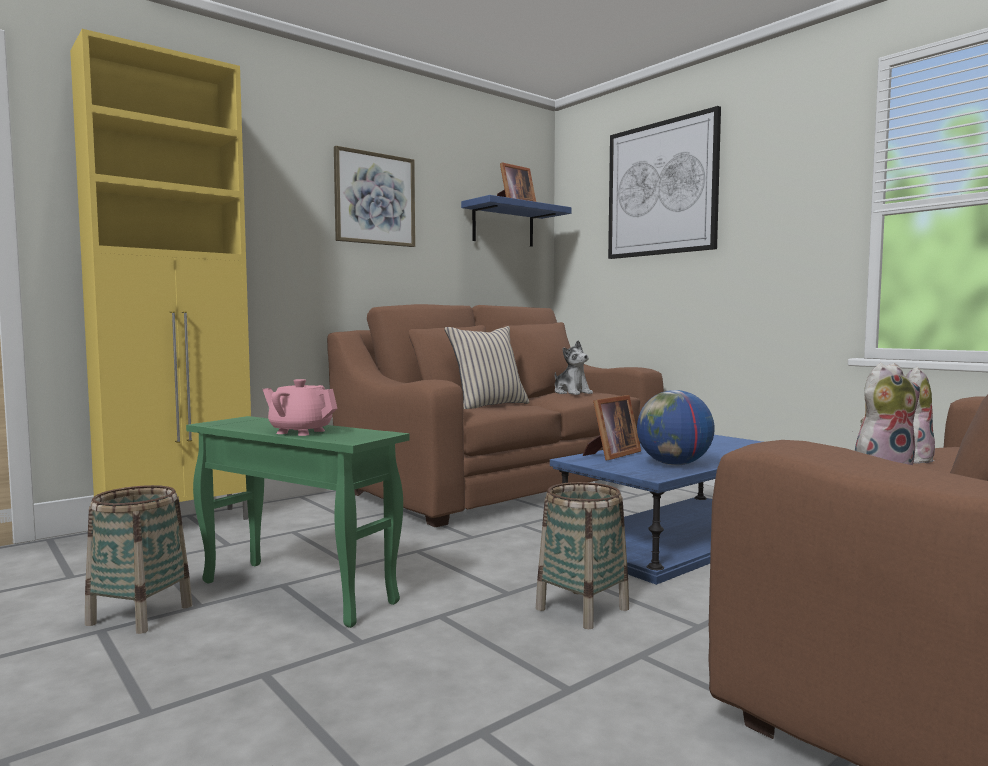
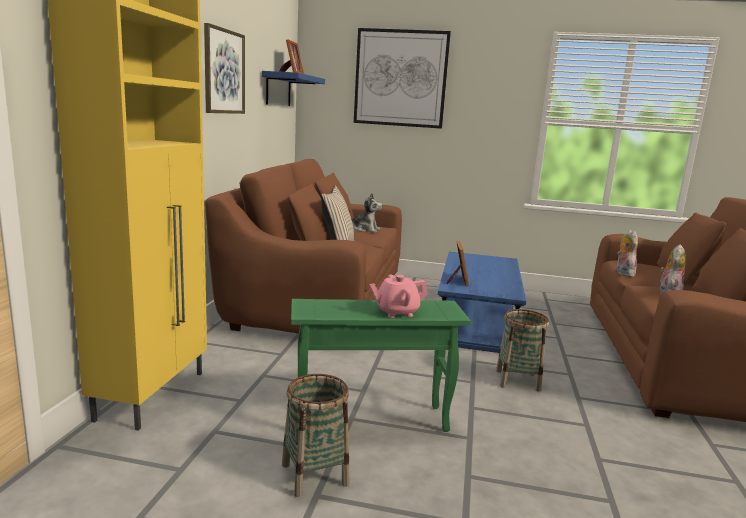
camera: 40 degrees left, 10 degrees up
(674, 464) = (500, 284): globe -> none

